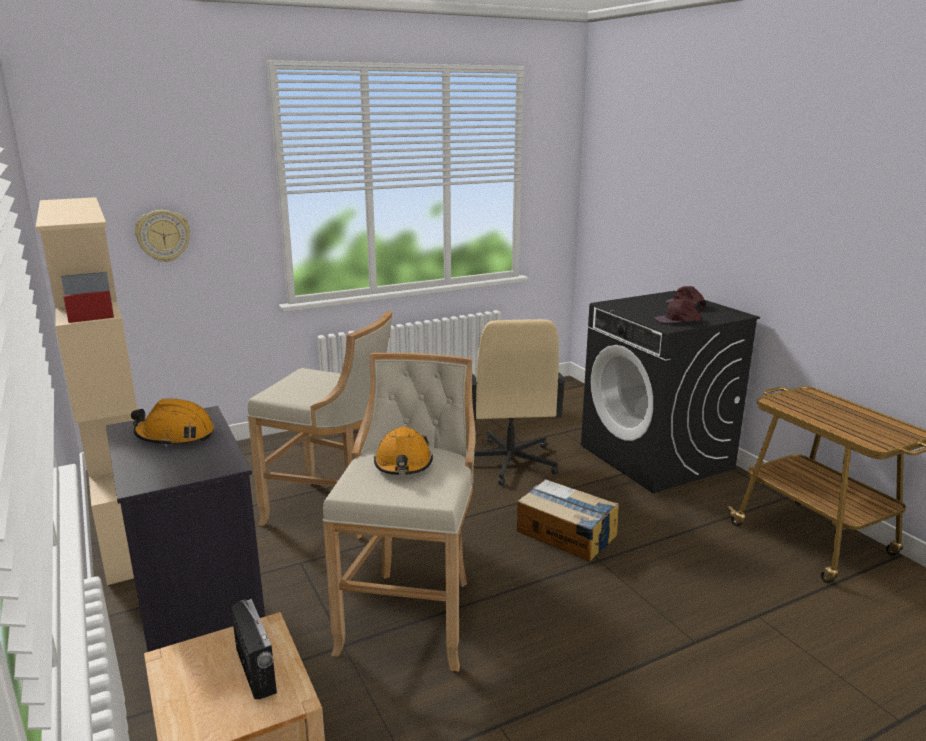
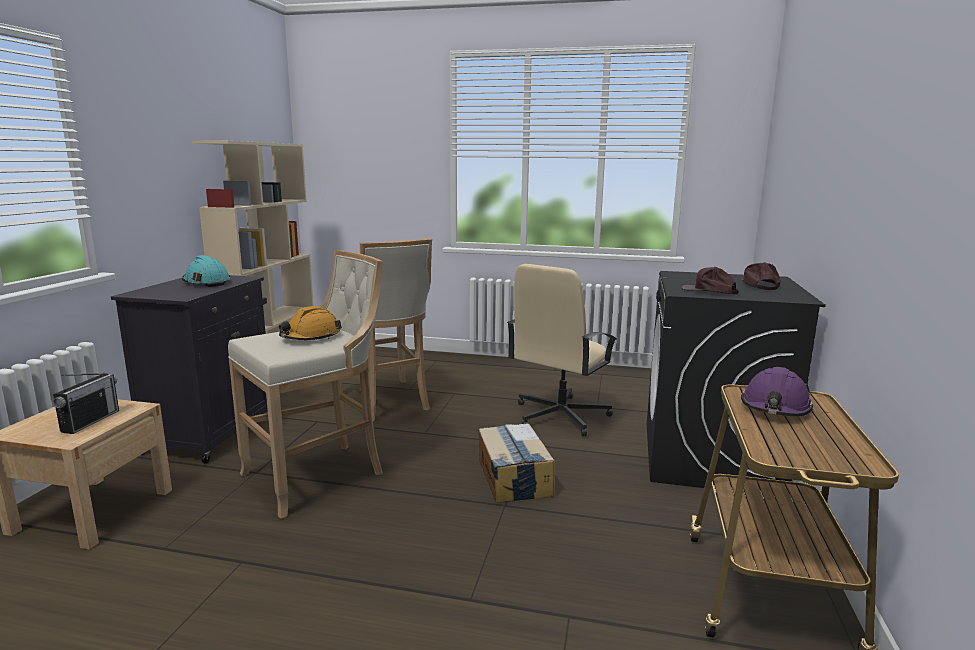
camera: 40 degrees right, 5 degrees down
(163, 236) = (367, 182): wall clock -> none
(175, 435) = (206, 282): orange hard hat -> turquoise hard hat
(810, 408) = (775, 408): none -> purple hard hat

